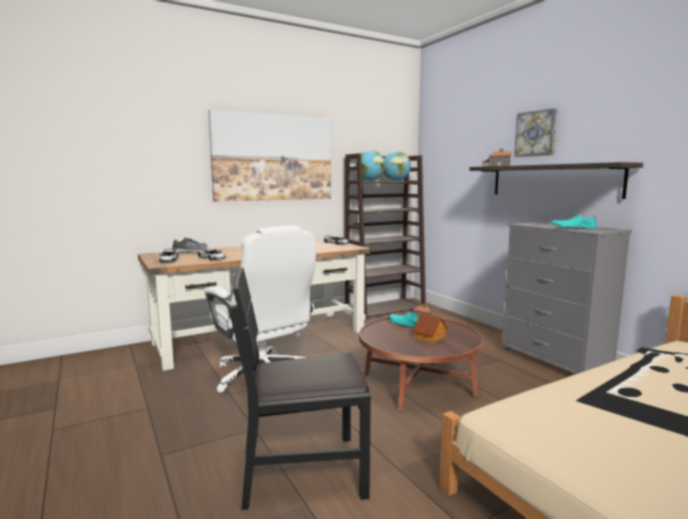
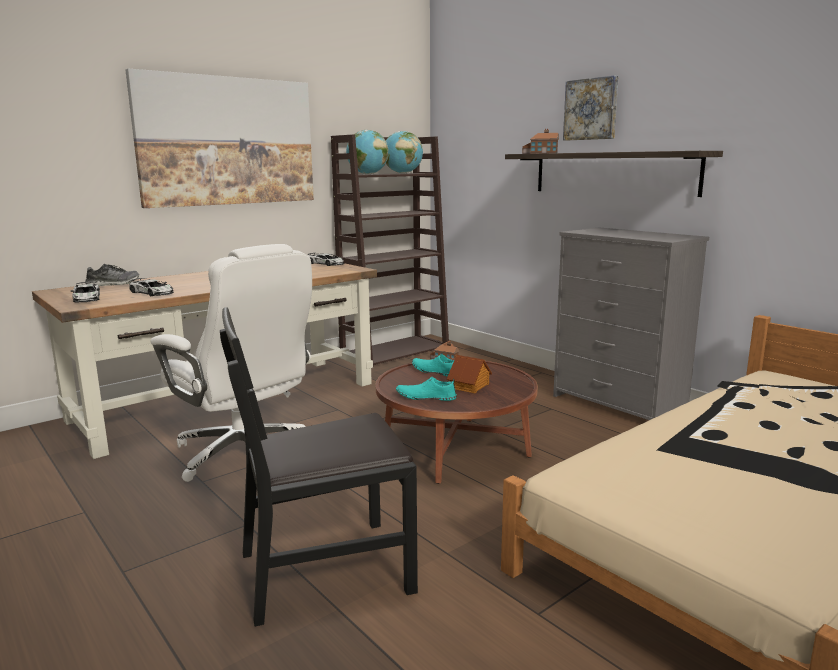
camera: 10 degrees left, 5 degrees up
(572, 228) = (640, 236): turquoise shoe -> turquoise shoe (426, 397)

